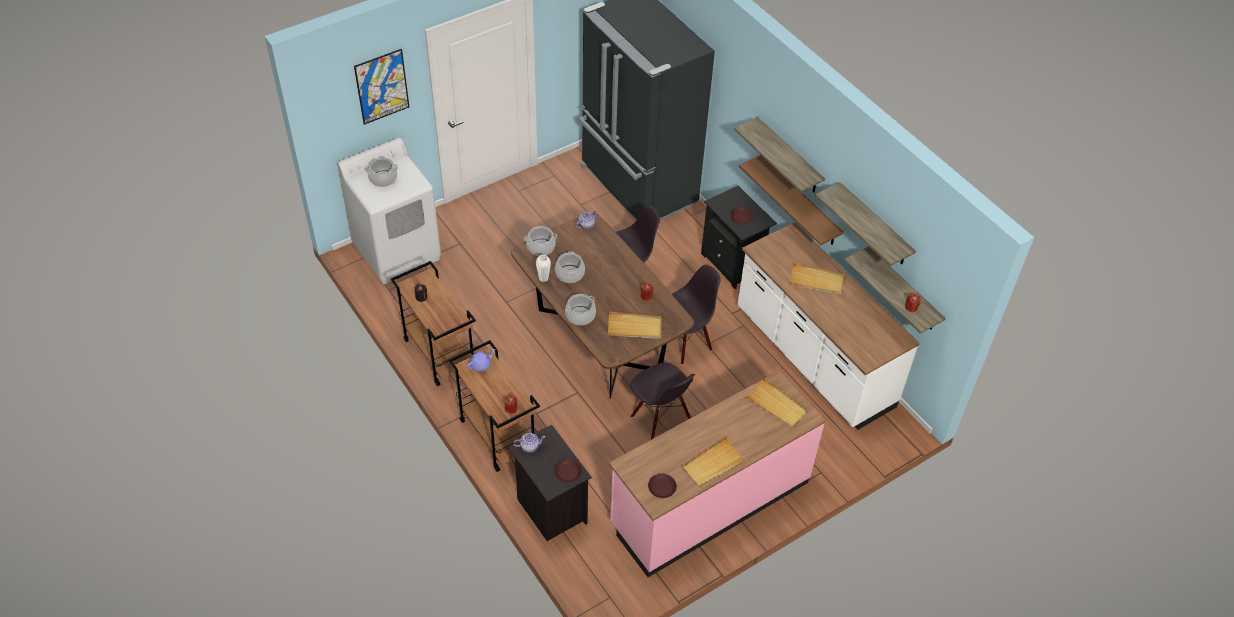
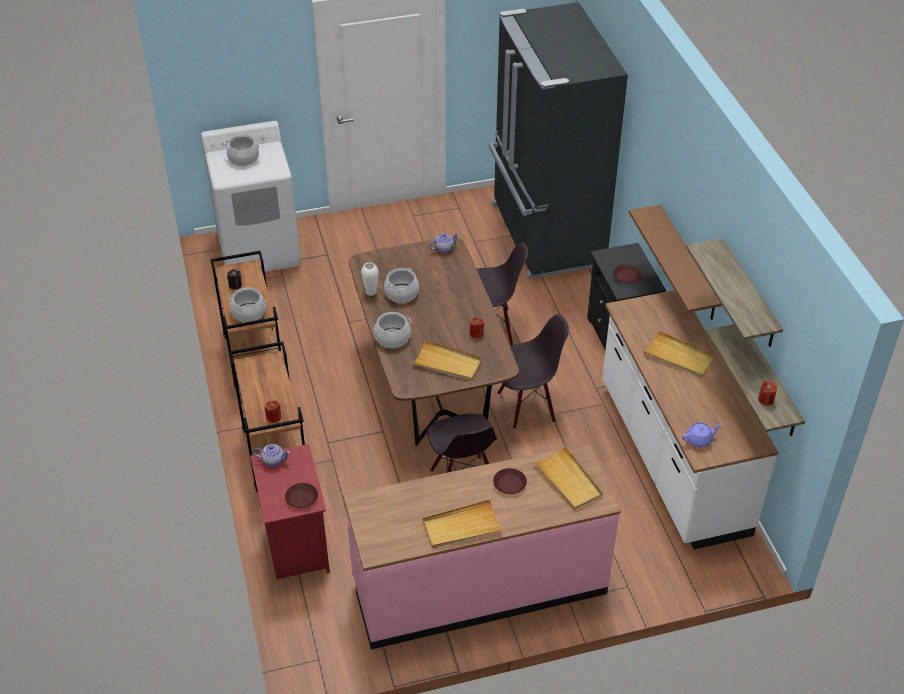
camera: 20 degrees right, 5 degrees down
(382, 86) = (258, 56): picture -> none
(481, 365) = (264, 365): purple teapot -> purple teapot (699, 440)
(541, 247) = (383, 260): cooking pot -> cooking pot (249, 313)
(550, 509) = (295, 546): black nightstand -> red nightstand
(661, 488) = (389, 537): brown plate -> brown plate (509, 484)
(789, 157) = (682, 207): shelf -> none

